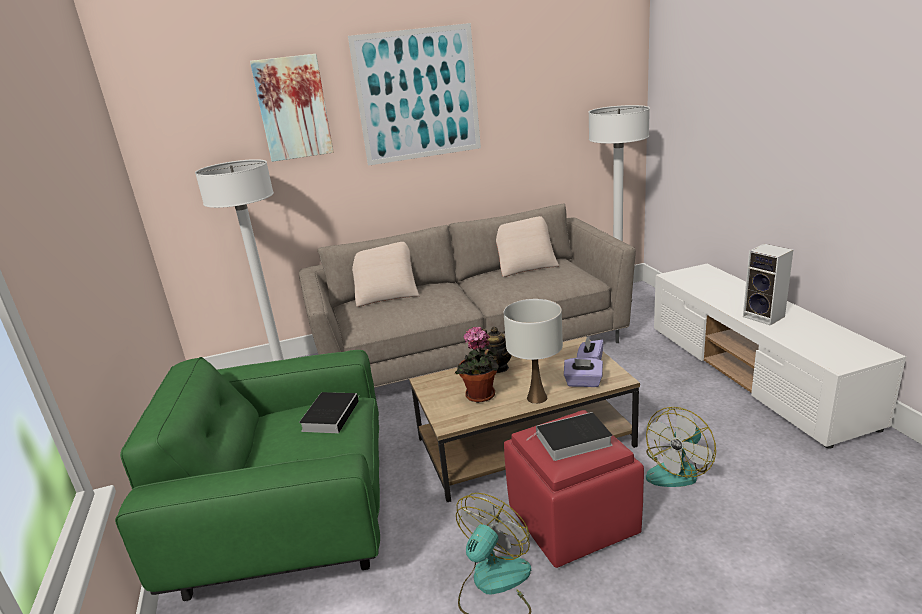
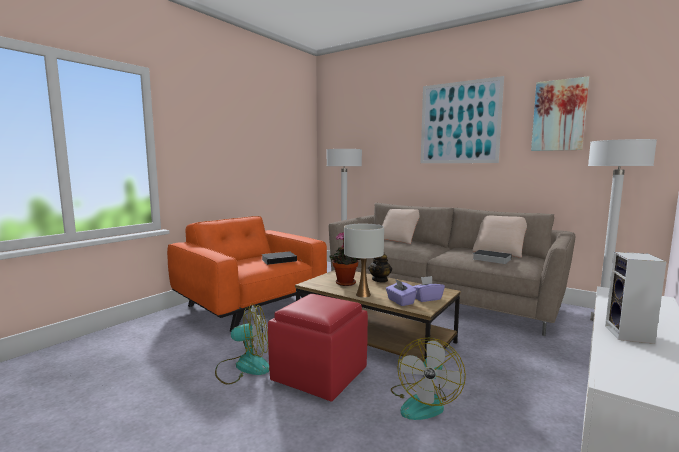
camera: 50 degrees right, 15 degrees down
(289, 518) = (250, 306): green armchair -> orange armchair
(293, 108) = (388, 125): picture -> picture (559, 115)
(572, 441) = (316, 304): book -> book (490, 259)
(678, 469) = (423, 402): fan -> fan turned 75 degrees counterclockwise

